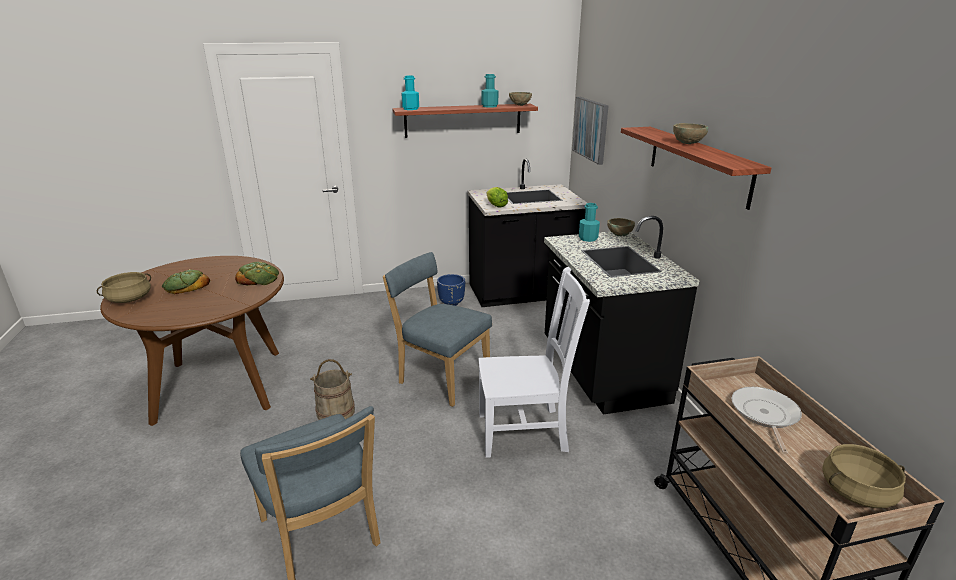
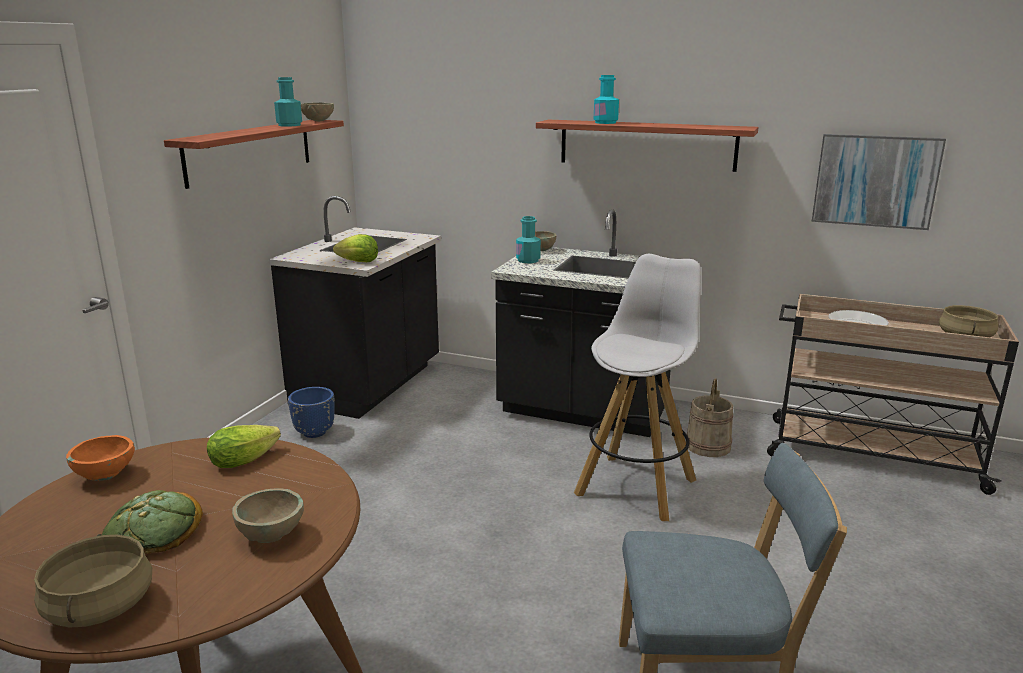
camera: 55 degrees left, 5 degrees down
(225, 261) = (106, 476): none -> orange bowl
(258, 278) = (247, 458): bread -> lettuce
(335, 411) = (451, 606): beige bucket -> beige bucket (707, 446)
(410, 109) = (204, 137): turquoise bottle -> turquoise bottle (605, 122)
(440, 377) = (475, 499): blue chair -> none
(525, 432) = (636, 486): white chair -> white stool
(591, 129) = (408, 143): picture -> picture (875, 181)
(687, 143) = (644, 123): beige bowl -> beige bowl (271, 537)

